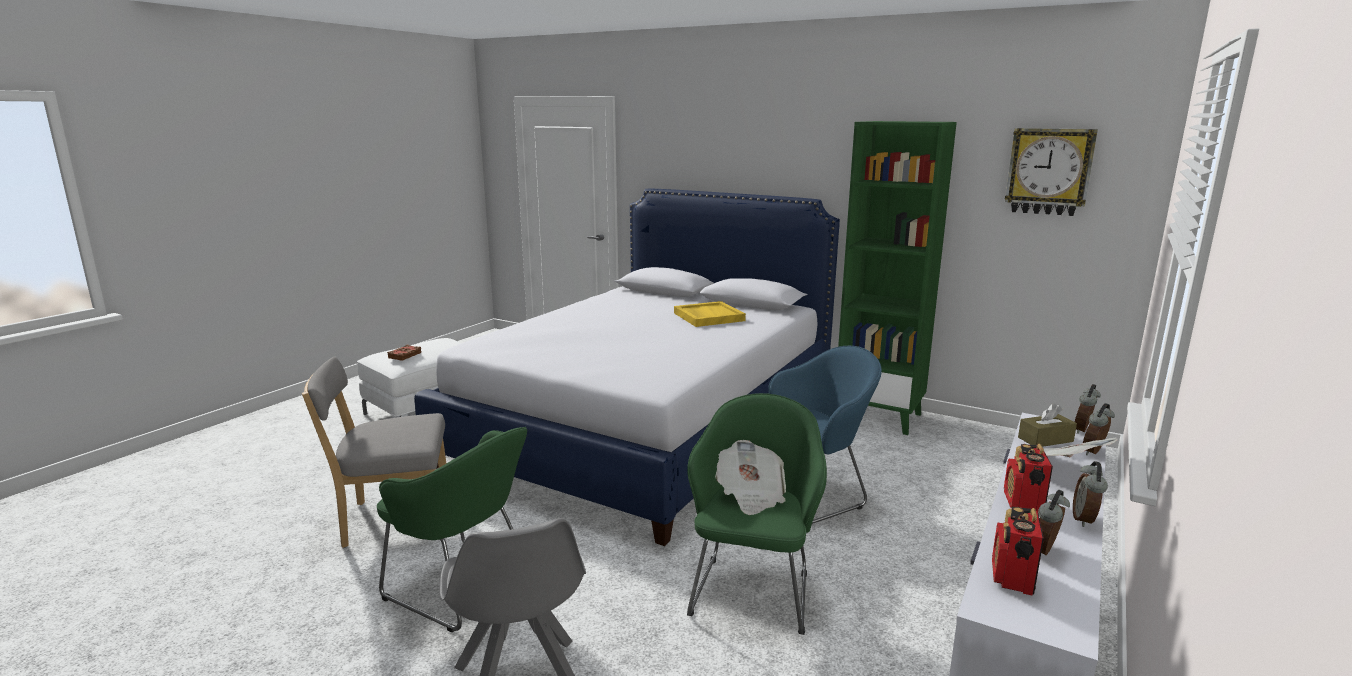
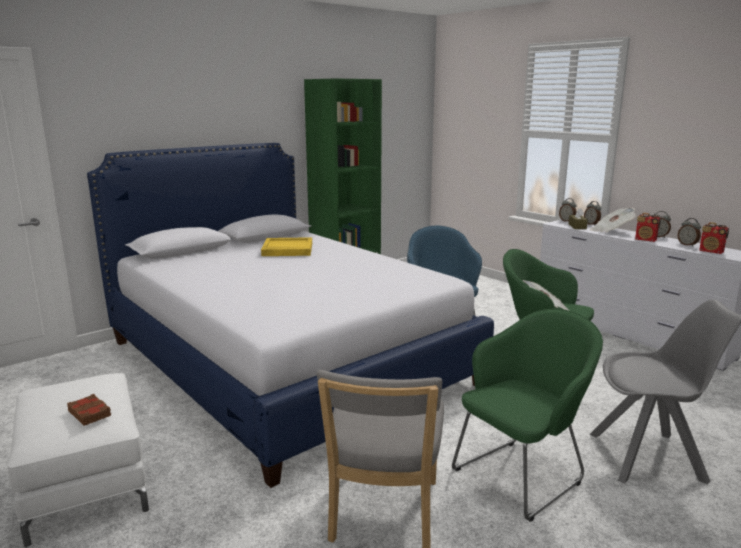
camera: 70 degrees left, 0 degrees up
(1049, 171) = (390, 110): wall clock -> none

